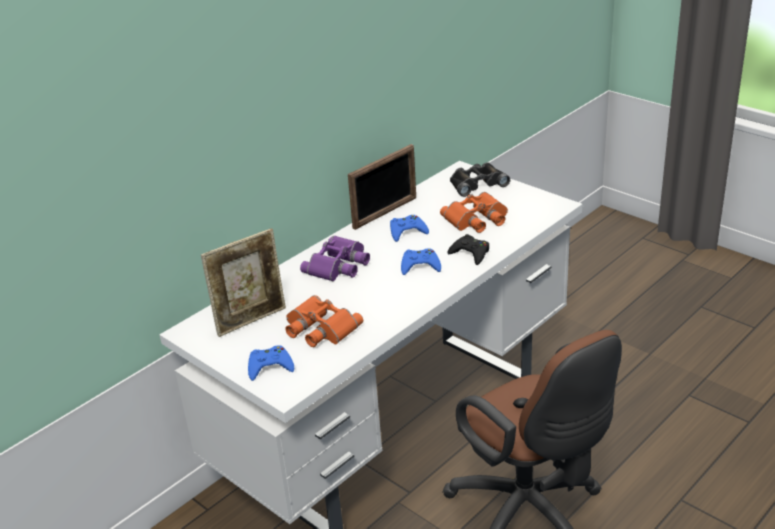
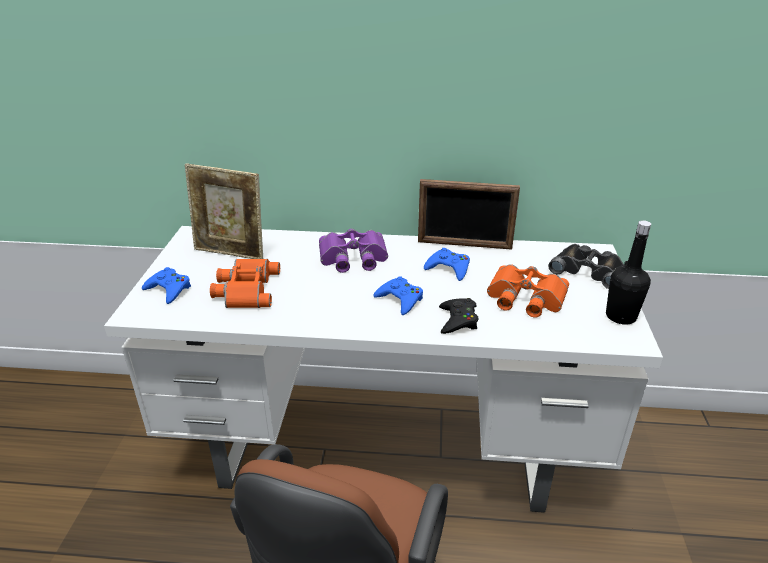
camera: 50 degrees right, 0 degrees up
(534, 197) = (620, 316): none -> black bottle

